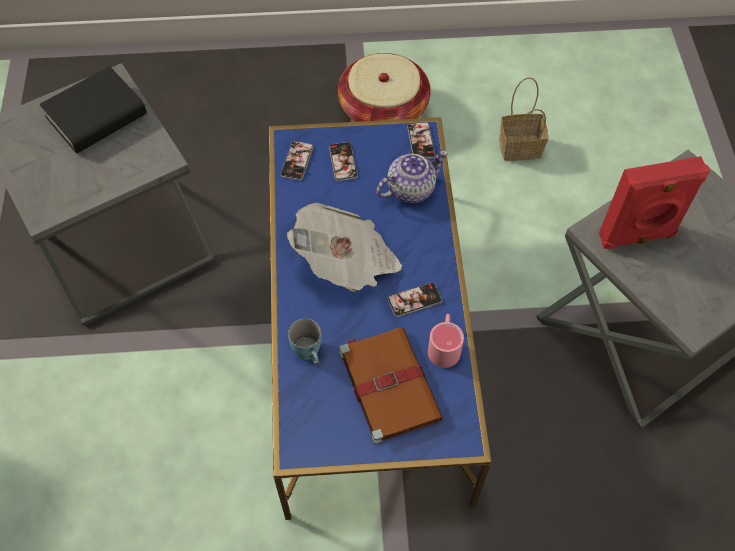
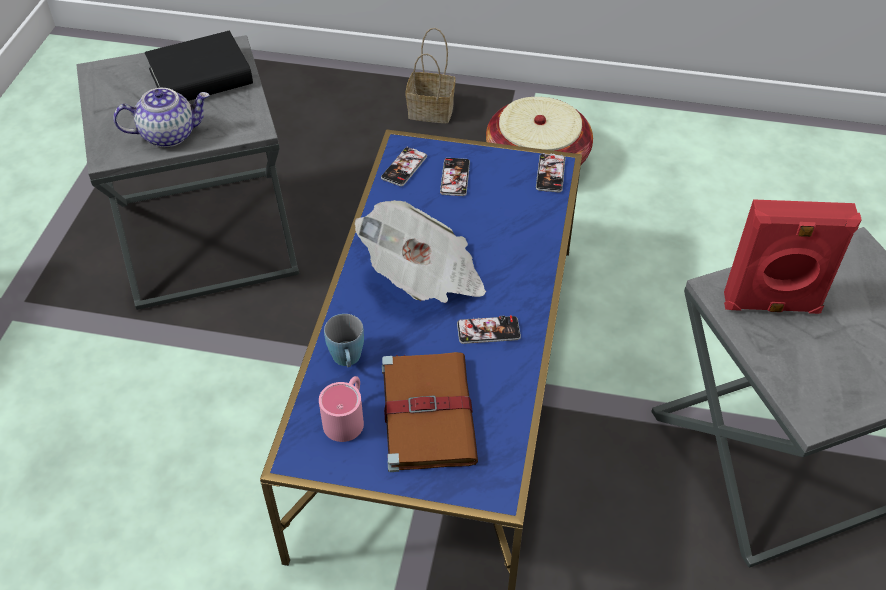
camera: 15 degrees right, 10 degrees down
(411, 188) = (523, 218): teapot -> teapot (169, 134)
(444, 345) = (507, 385): pink mug -> pink mug (347, 416)
(521, 147) = (686, 227): basket -> basket (432, 110)

